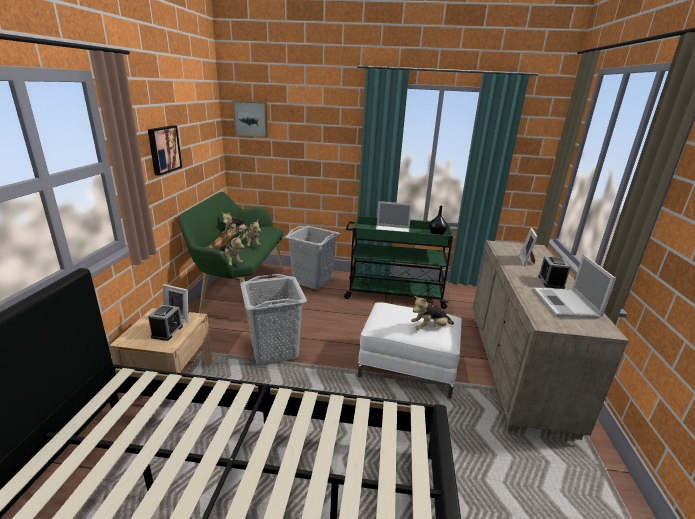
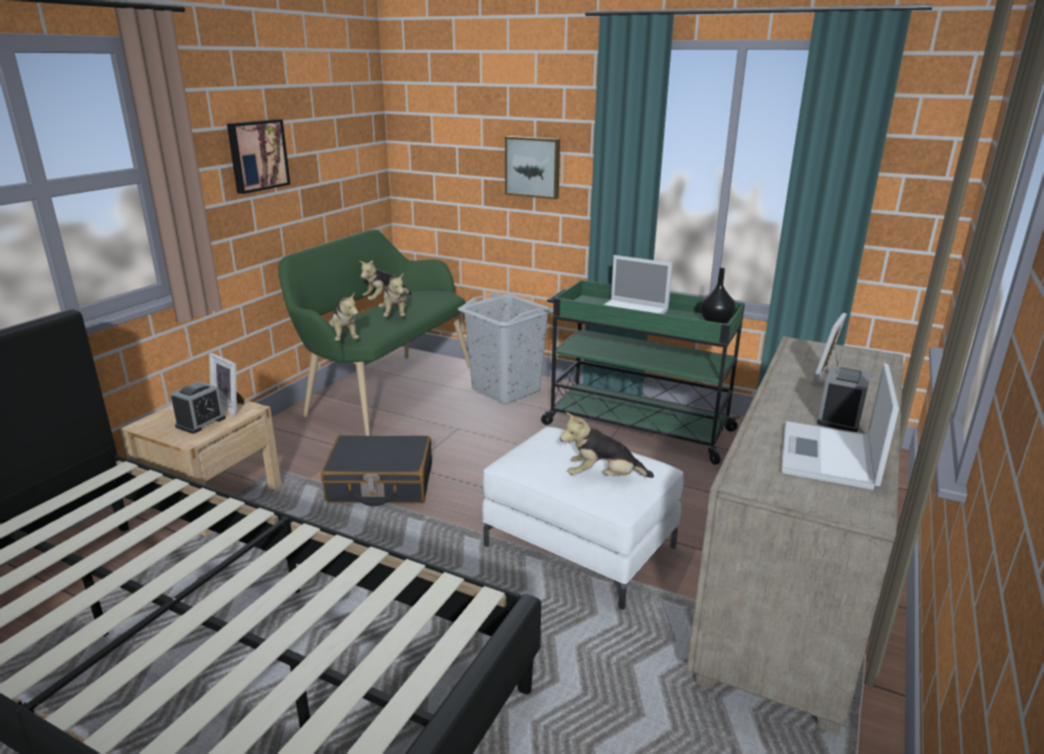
camera: 20 degrees right, 0 degrees up
(251, 118) = (426, 110): picture -> picture (533, 167)
(275, 350) = (380, 484): grey laundry basket -> black suitcase

